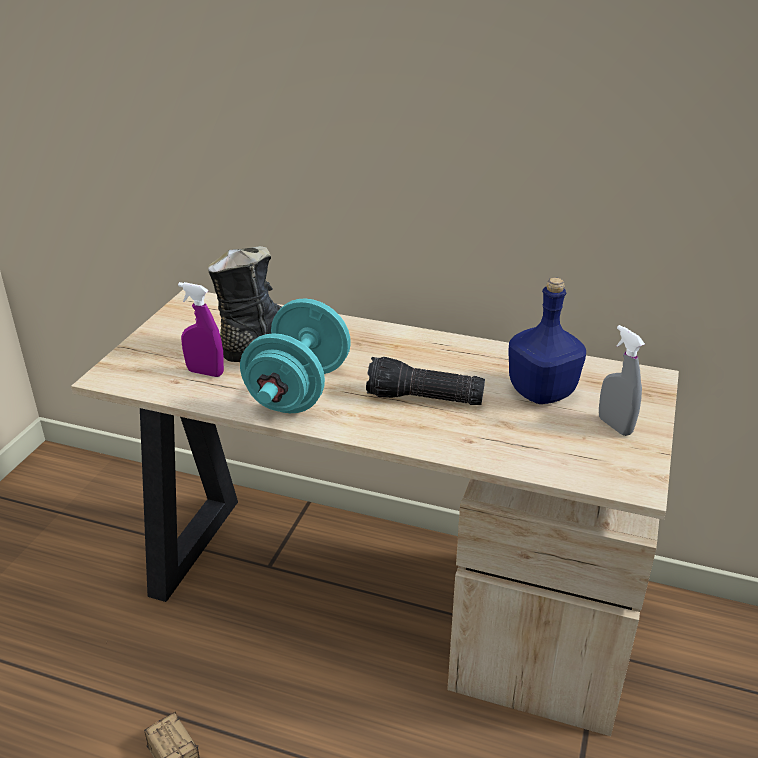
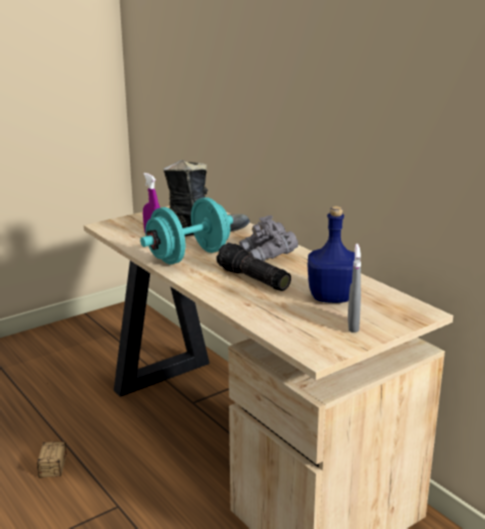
camera: 35 degrees right, 10 degrees down
(393, 354) = (268, 255): none -> grey binoculars

